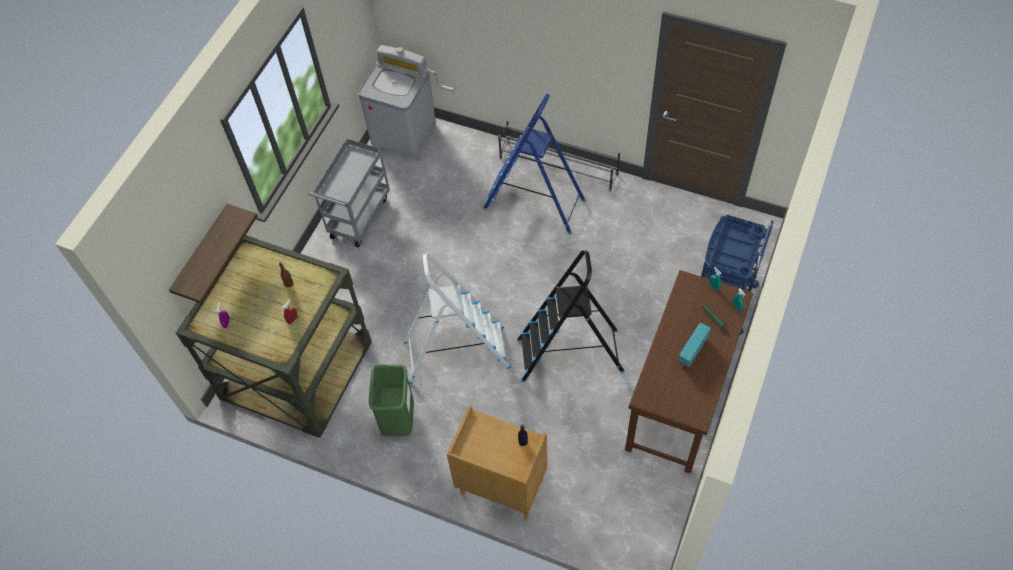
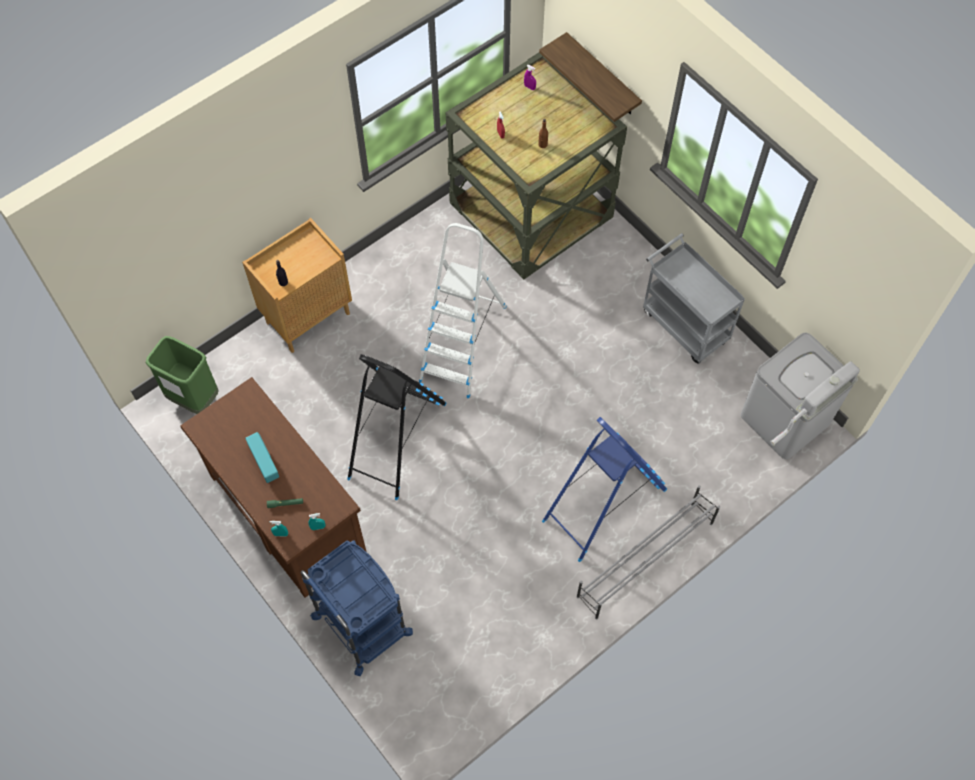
camera: 115 degrees right, 5 degrees up
(398, 420) = (426, 267): green trash can -> green trash can (193, 398)

